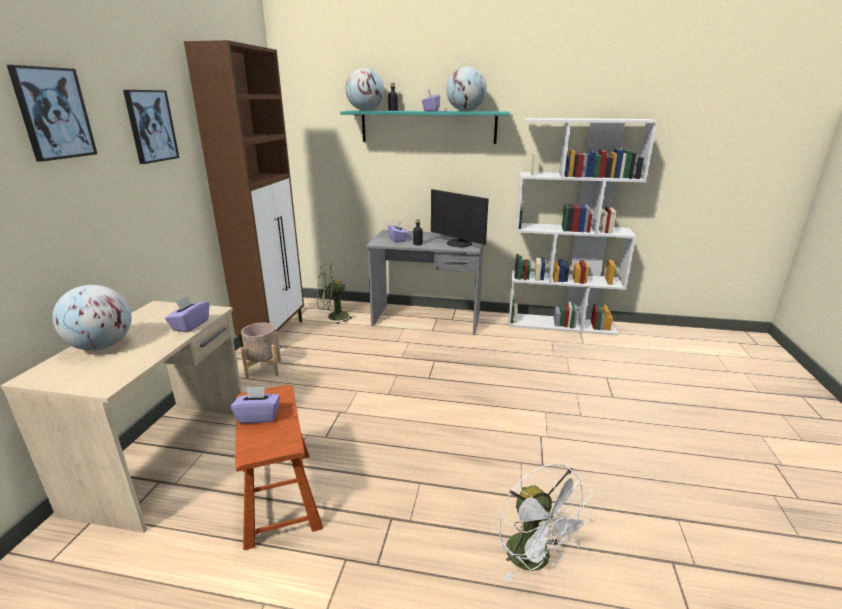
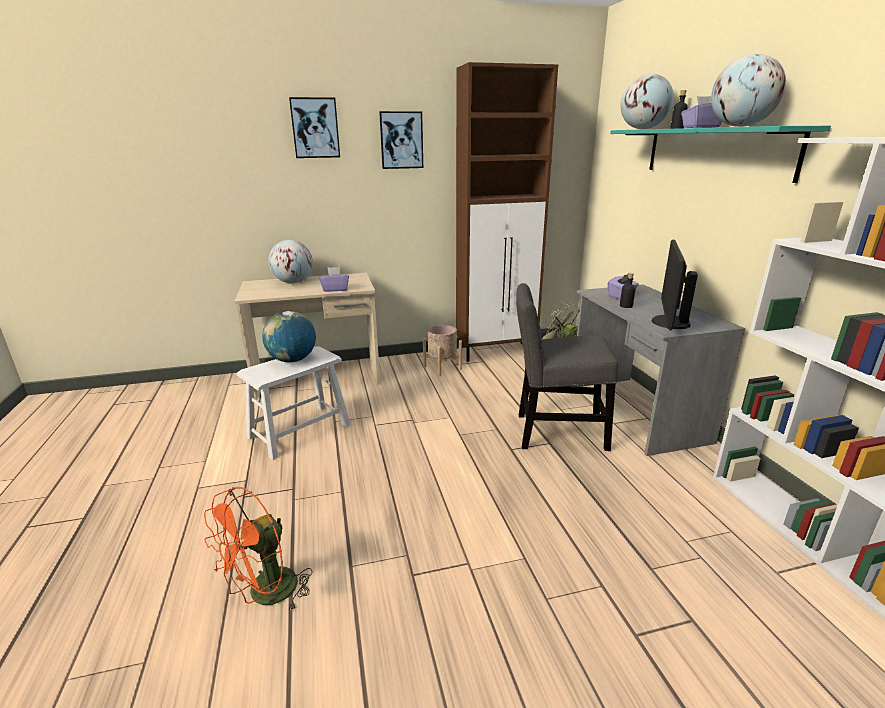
camera: 65 degrees right, 0 degrees up
(258, 416) = (292, 360): purple tissue box -> globe
(280, 496) = (299, 430): brown stool -> white stool
(423, 353) = (555, 432): none -> grey chair
(535, 560) = (265, 595): white fan -> orange fan

